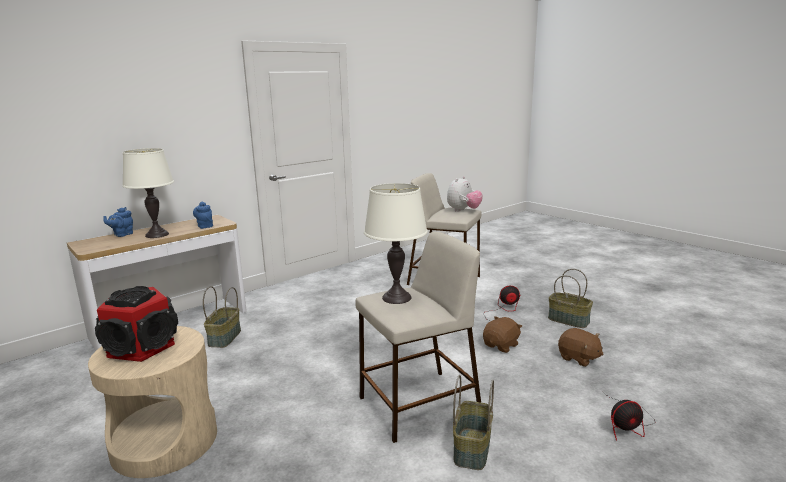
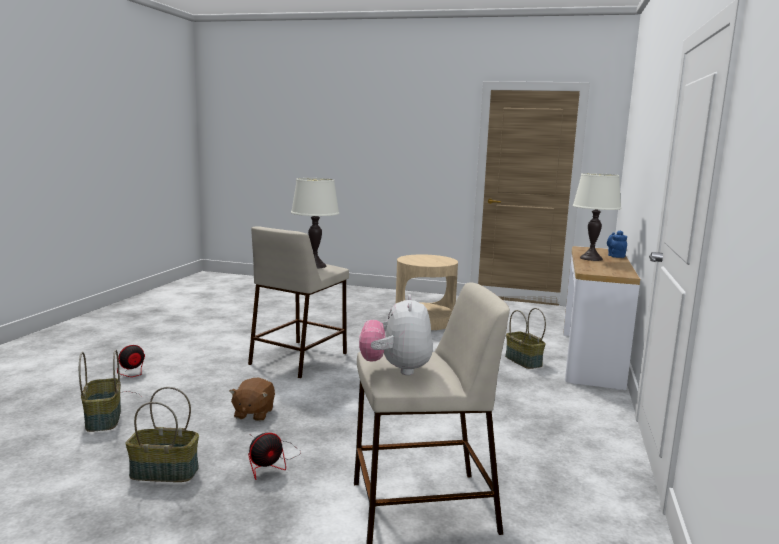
camera: 145 degrees right, 5 degrees down
(143, 347) = (432, 260): speaker -> none
(205, 226) = (591, 267): blue teapot -> none
(473, 449) = (245, 348): basket -> basket (102, 419)
(578, 358) = (159, 420): brown plush toy -> none

